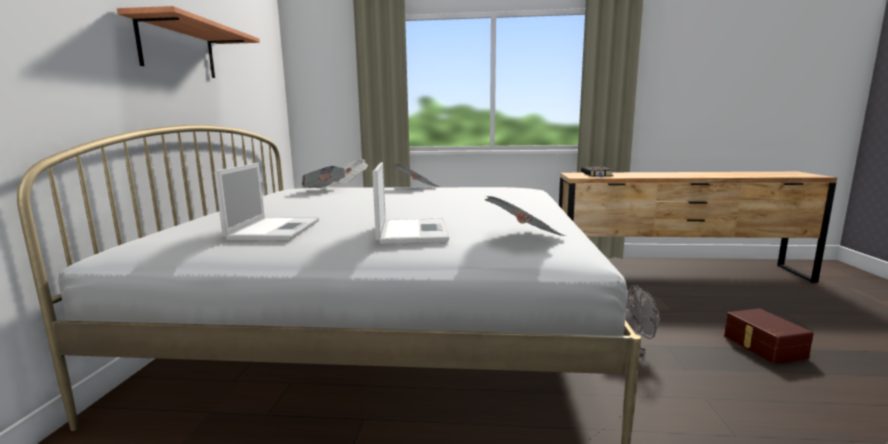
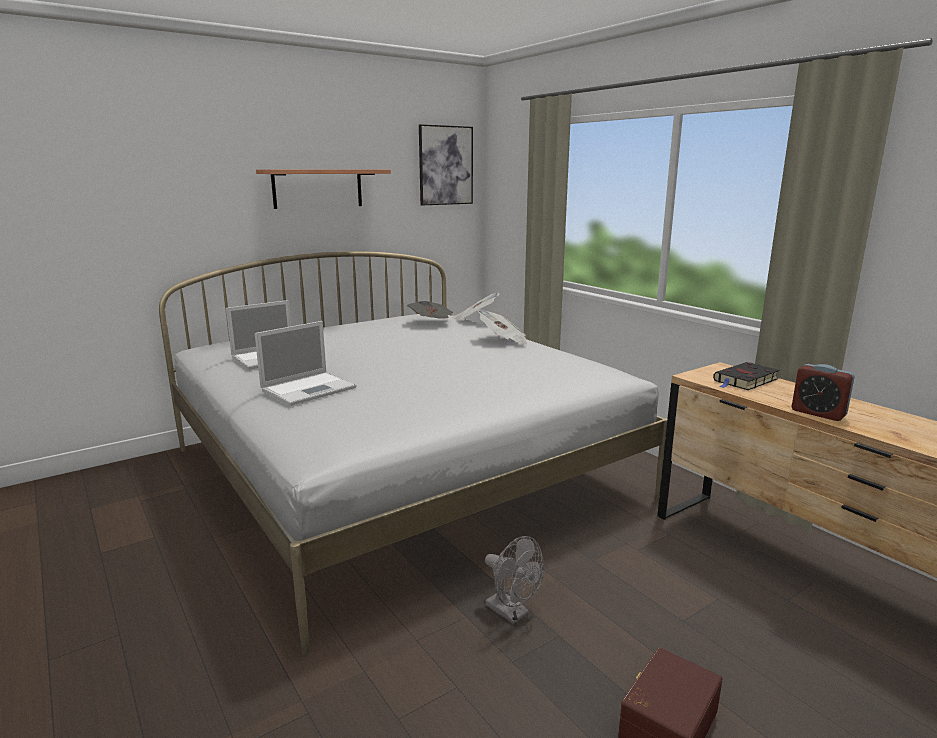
camera: 50 degrees right, 5 degrees up
(263, 50) = (445, 165): none -> picture
(525, 238) = (335, 425): newspaper -> none
(659, 176) = (818, 413): none -> alarm clock

